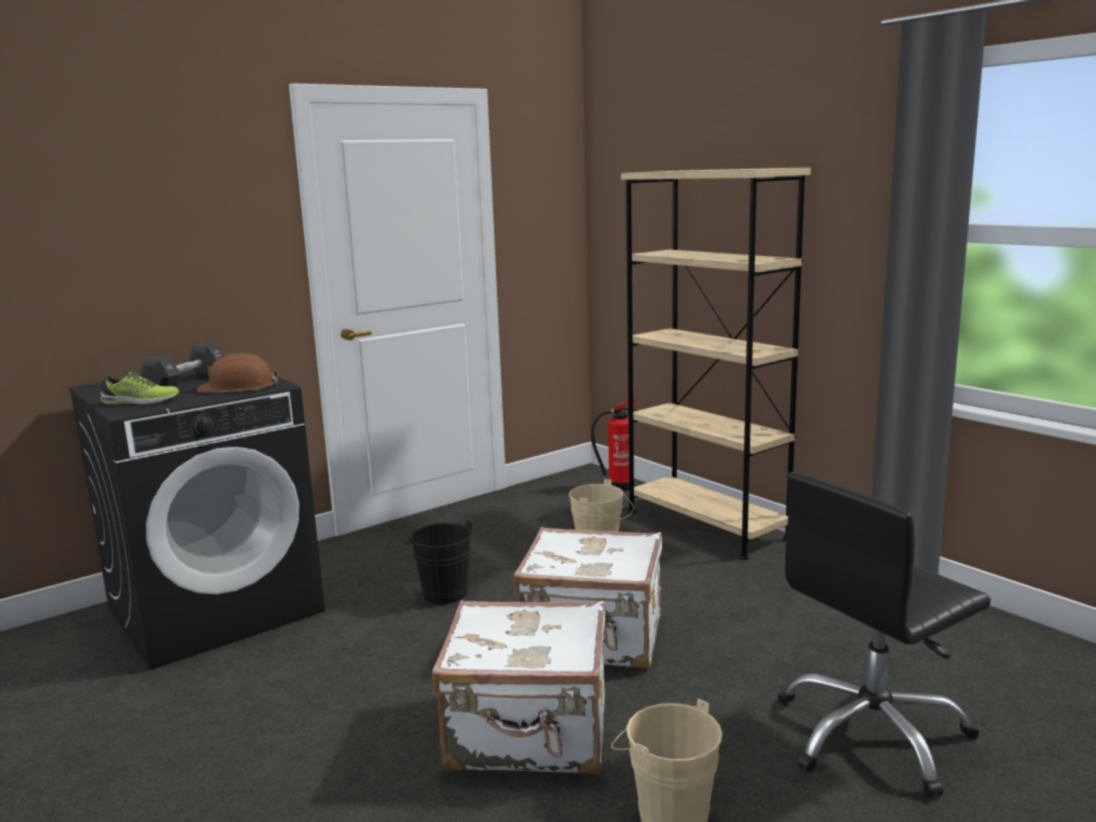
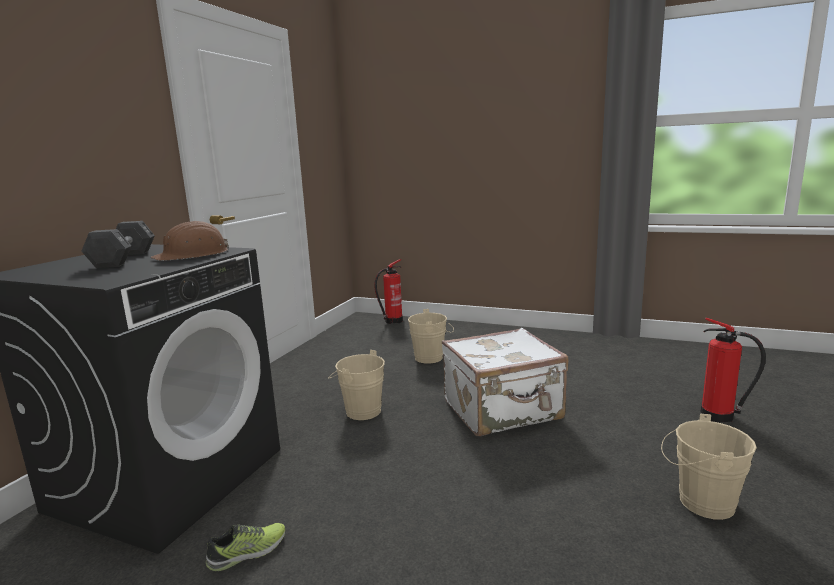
camera: 30 degrees left, 0 degrees up
(140, 402) = (107, 274): shoe -> shoe (248, 552)
(442, 592) = (360, 410): black bucket -> beige bucket
(529, 735) = (552, 485): white suitcase -> none
(706, 525) = (475, 331): beige bookcase -> none
(872, 735) = (720, 417): black office chair -> fire extinguisher

